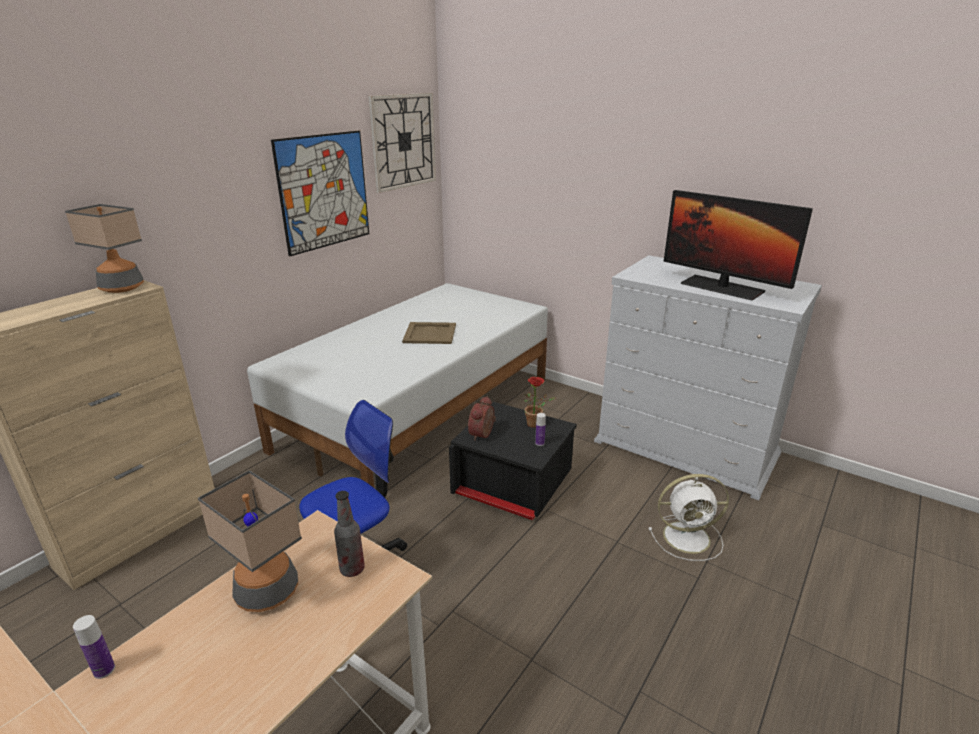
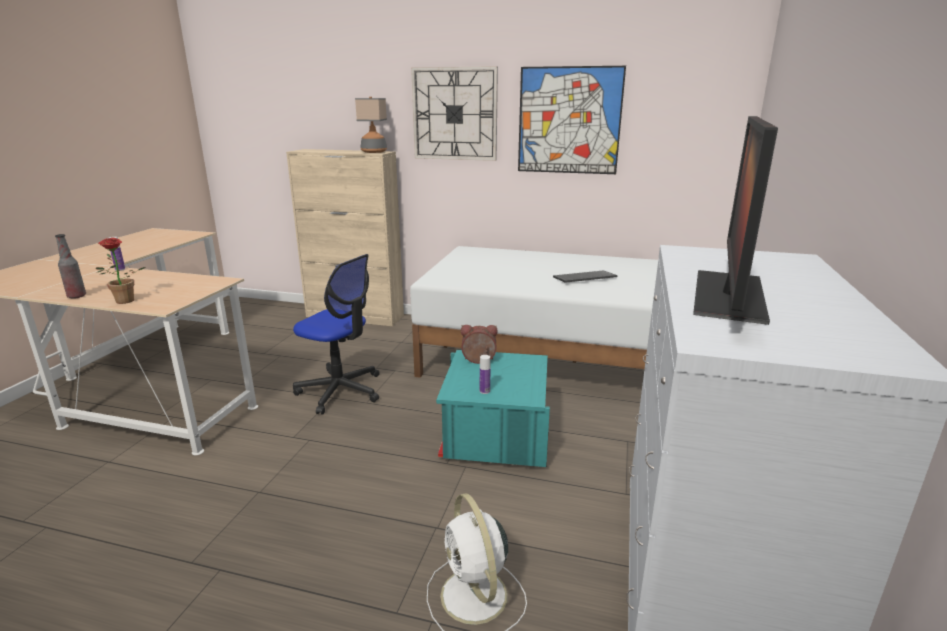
camera: 70 degrees right, 5 degrees down
(267, 592) = (164, 282): table lamp -> none
(352, 569) = (178, 295): bottle -> bottle (77, 296)
(403, 141) = (693, 83): wall clock -> wall clock (455, 114)
(430, 333) = (584, 278): beige tray -> keyboard
(512, 485) = (493, 437): black storage box -> turquoise storage box
(536, 424) = (521, 384): potted plant -> potted plant (124, 302)

